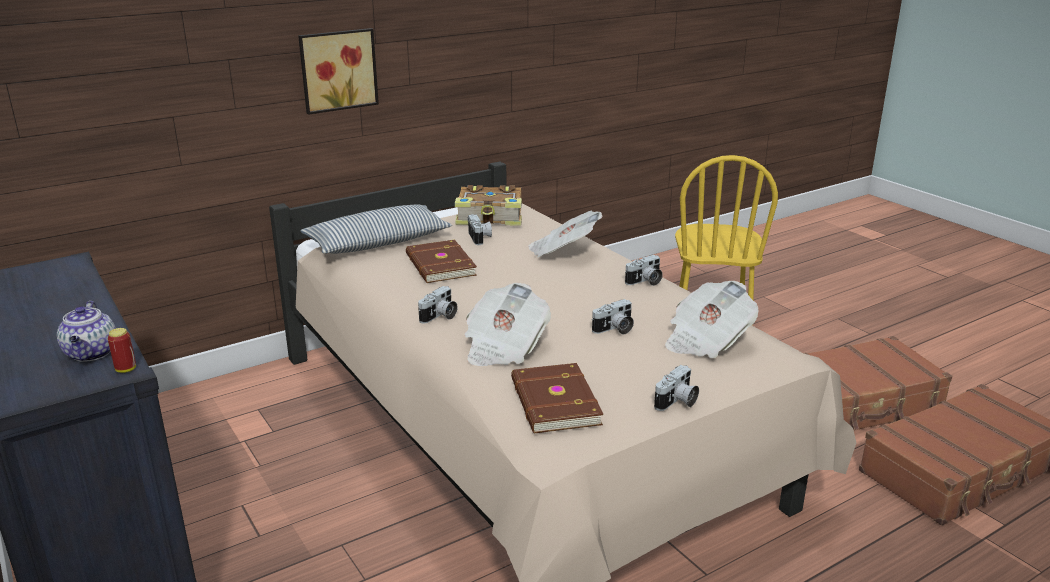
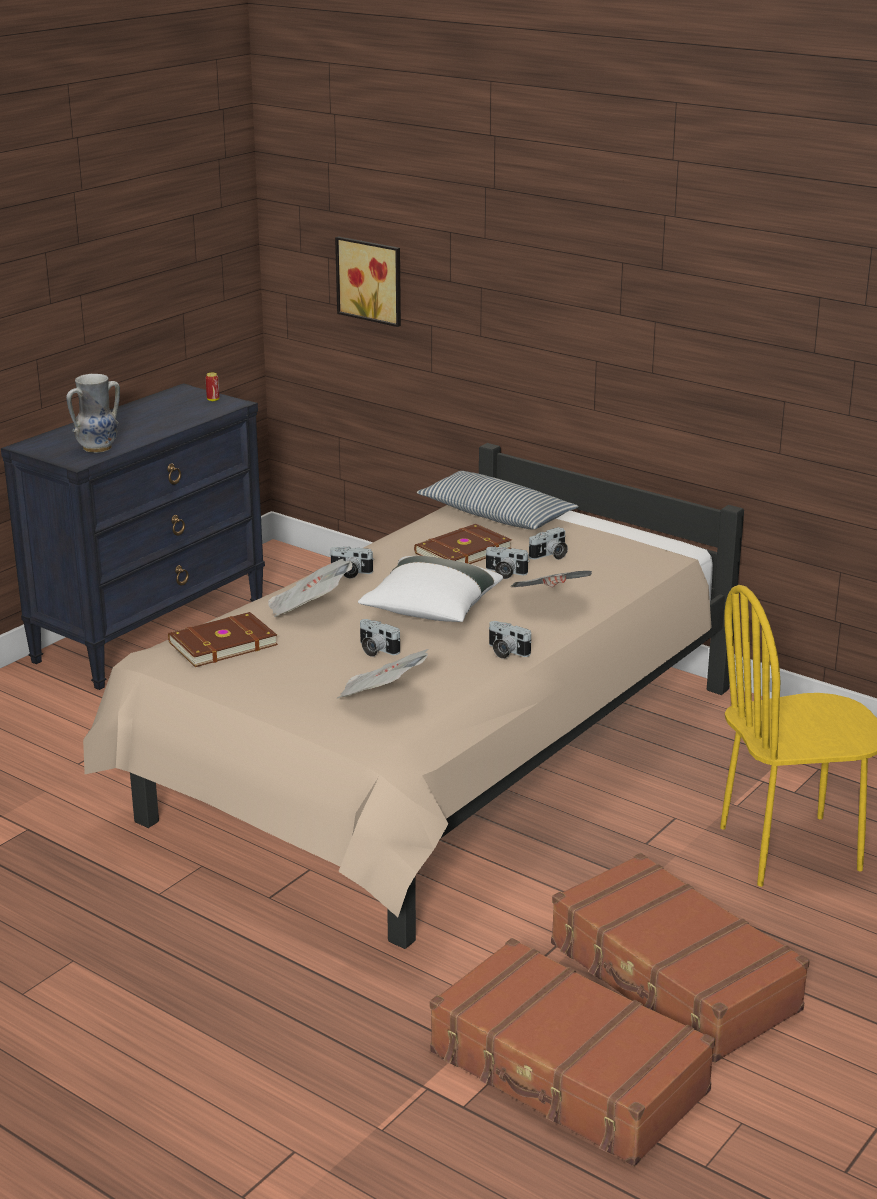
camera: 70 degrees right, 0 degrees up
(91, 354) = (97, 448): teapot -> vase
(126, 369) = (81, 462): can -> can (213, 400)
(337, 70) = (573, 330): picture -> picture (371, 280)
(491, 217) = (617, 550): book -> none
(550, 295) = (431, 611): none -> white pillow
(677, 402) = (250, 694): camera -> camera (504, 573)

